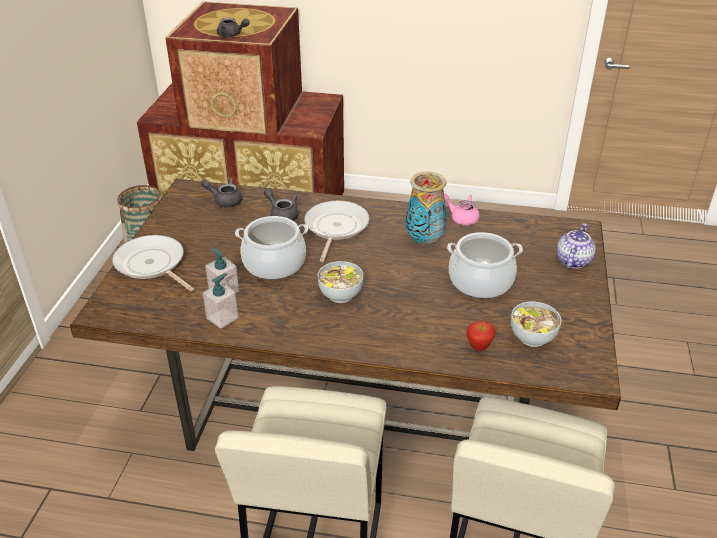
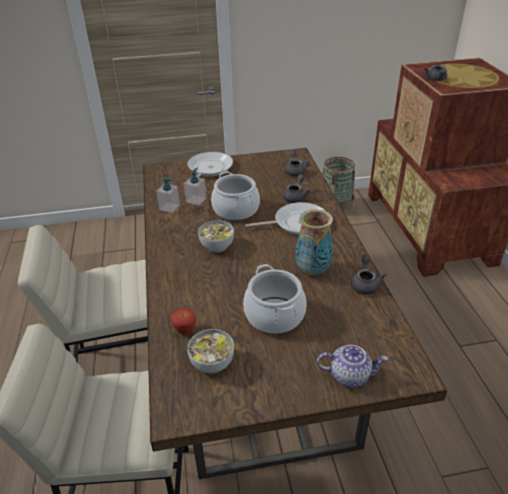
camera: 70 degrees right, 0 degrees up
(461, 217) = (365, 283): pink teapot -> grey teapot

